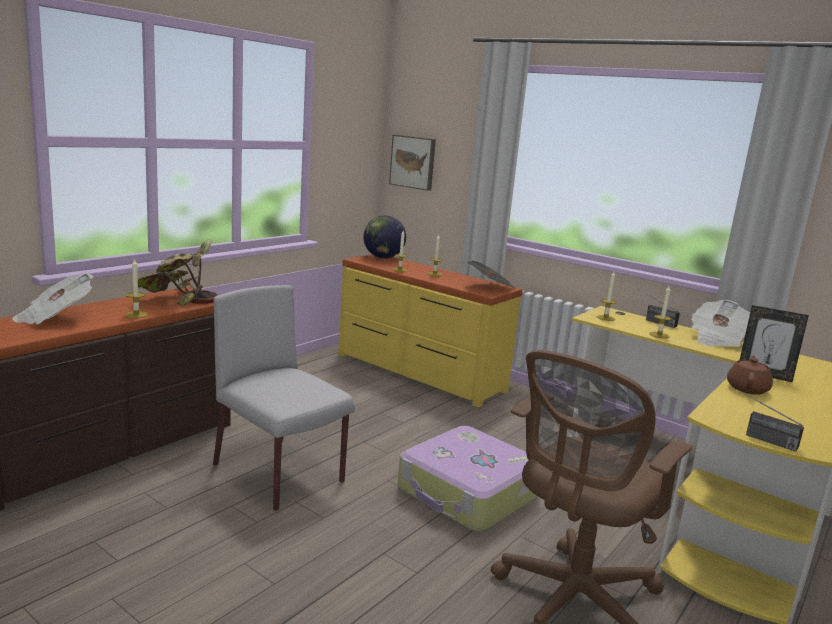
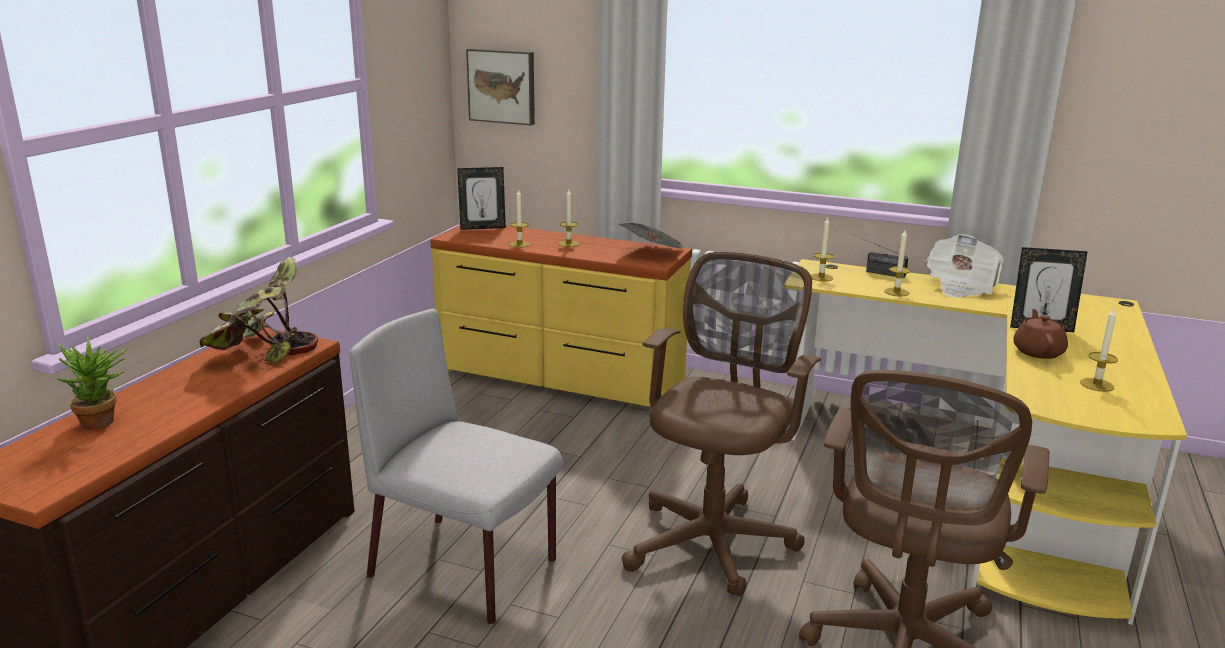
camera: 15 degrees left, 5 degrees up
(55, 318) = (104, 423): newspaper -> potted plant
(136, 315) = (222, 392): candle -> candle (1097, 385)
(383, 258) = (482, 227): globe -> picture frame
(468, 494) = (714, 539): suitcase -> brown office chair
(757, 437) = (1093, 418): radio -> none

